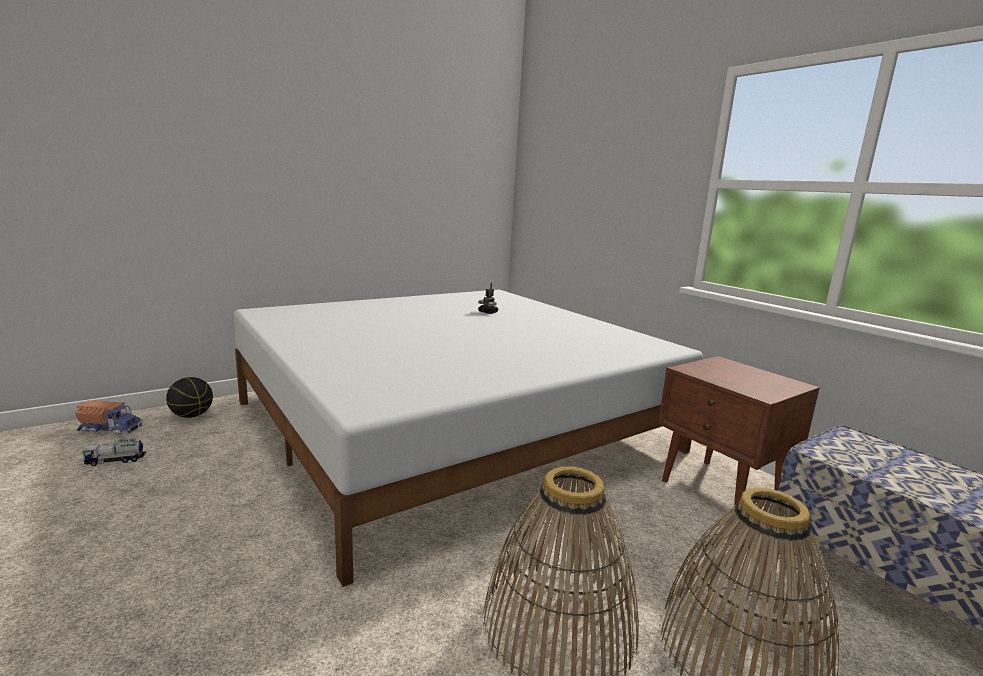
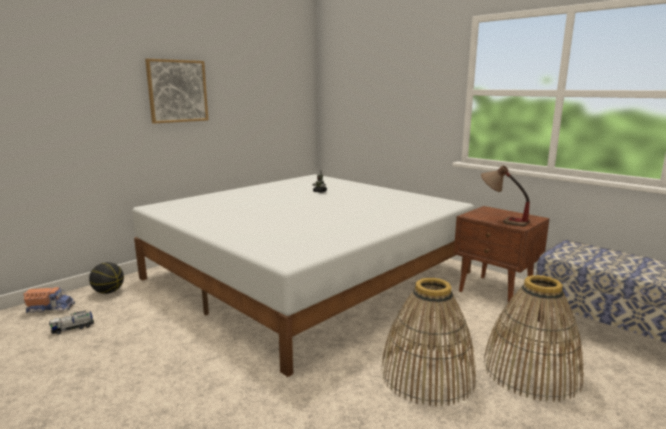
camera: 10 degrees left, 0 degrees up
(312, 163) = (177, 91): none -> picture
(737, 382) = (502, 220): none -> table lamp

